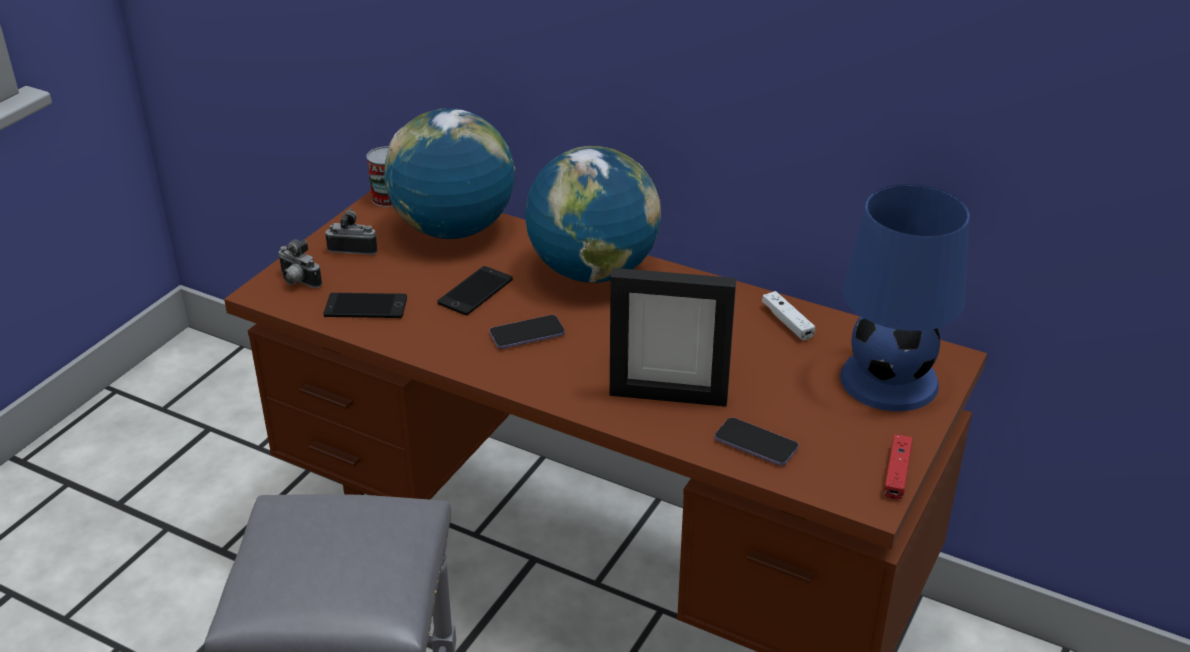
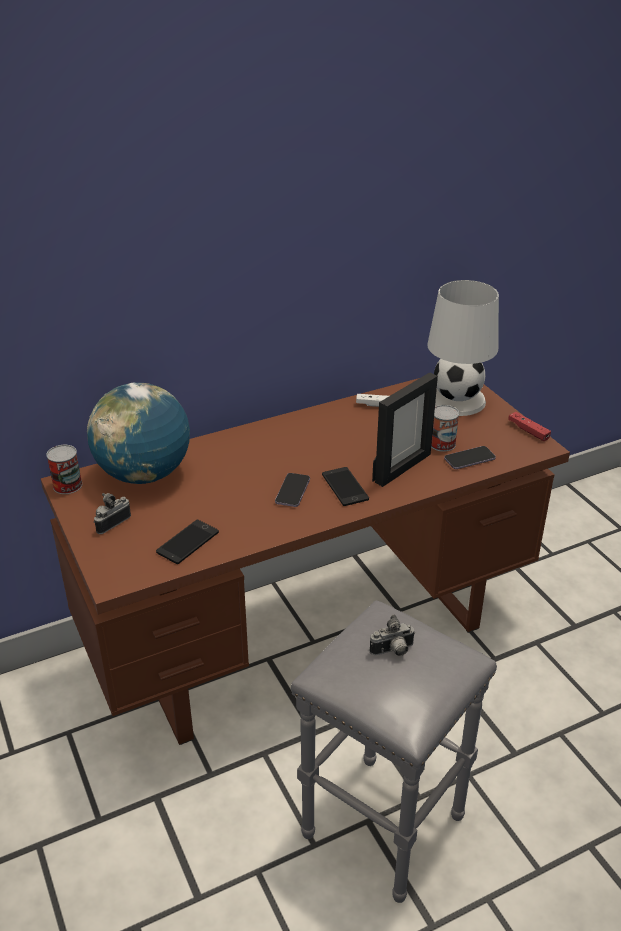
camera: 55 degrees left, 0 degrees up
(297, 282) = (119, 561): camera -> camera (393, 651)
(475, 291) = (225, 492): phone -> phone (345, 487)
(592, 272) = (257, 443): globe -> none
(764, 407) = (442, 443): none -> can
(890, 379) = (456, 399): blue table lamp -> white table lamp

